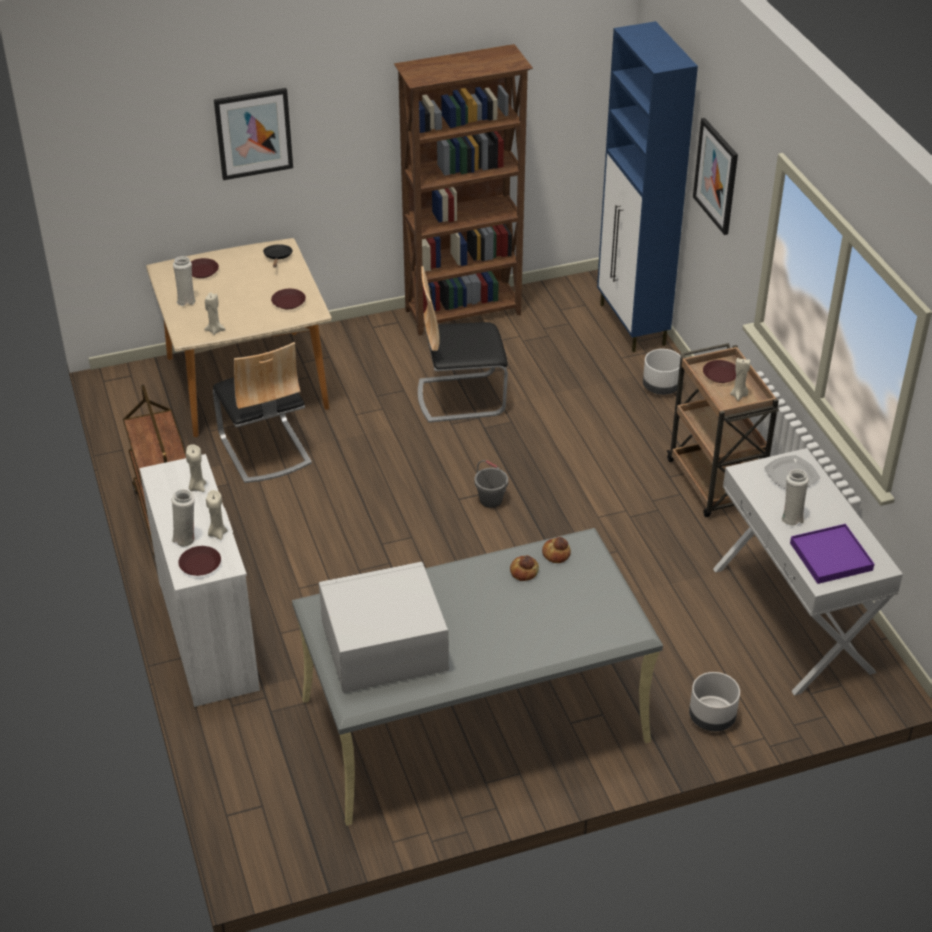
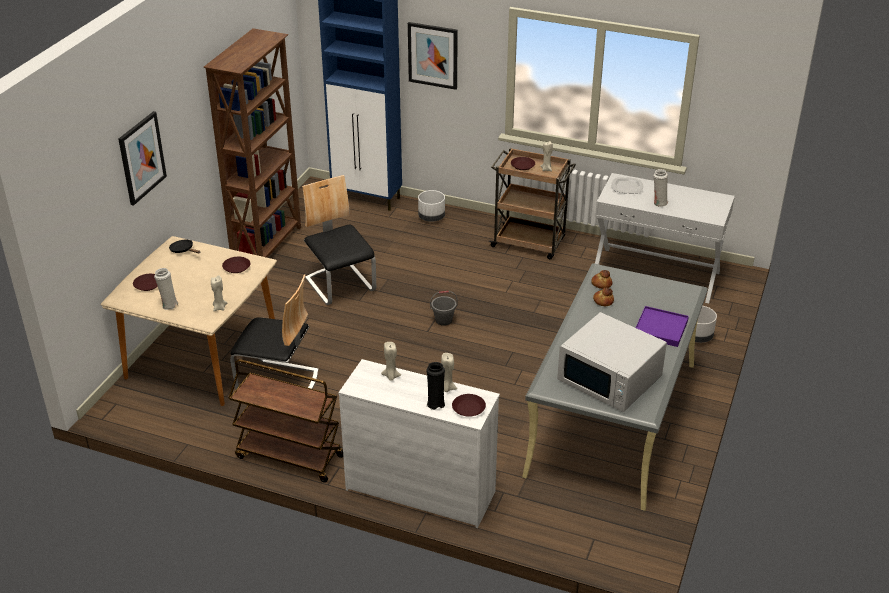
camera: 50 degrees left, 5 degrees down
(185, 538) = (435, 403): white vase -> black vase
(383, 648) = (610, 379): white microwave -> white microwave turned 75 degrees counterclockwise
(460, 397) = (340, 285): chair -> chair turned 120 degrees clockwise
(831, 556) = (700, 207): purple tray -> purple tray (661, 328)

